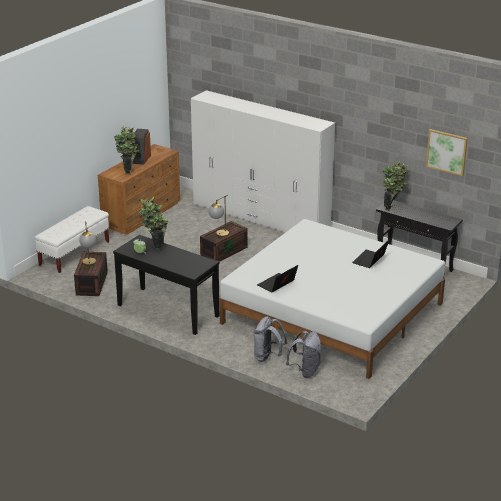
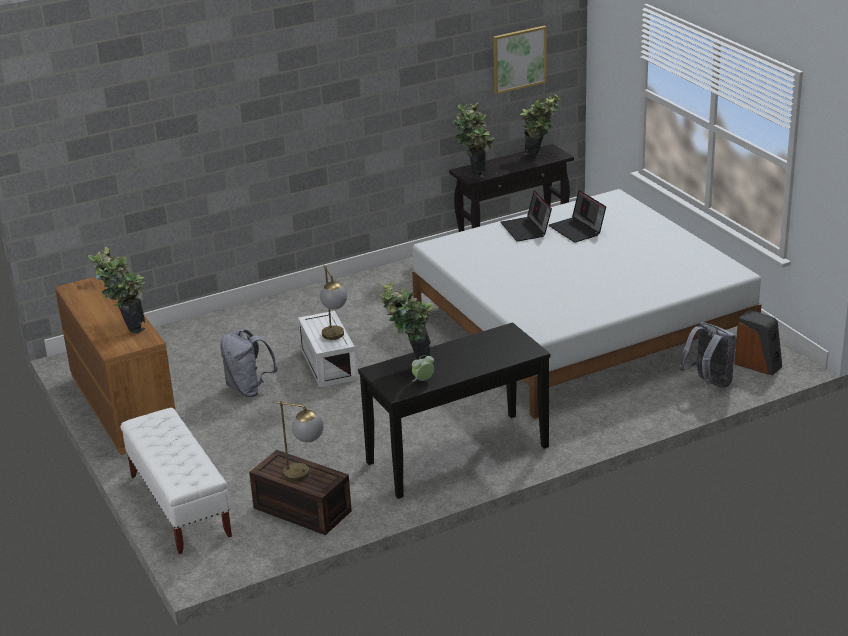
camera: 60 degrees left, 0 degrees up
(141, 159) = (99, 309): speaker -> speaker (758, 364)
(224, 251) = (327, 364): brown storage box -> white storage box
(260, 218) = (262, 311): white wardrobe -> none
(268, 357) = (653, 402): grey backpack -> grey backpack (249, 389)
(277, 284) = (586, 306): laptop -> laptop (526, 229)
(438, 221) = (541, 157): none -> potted plant

